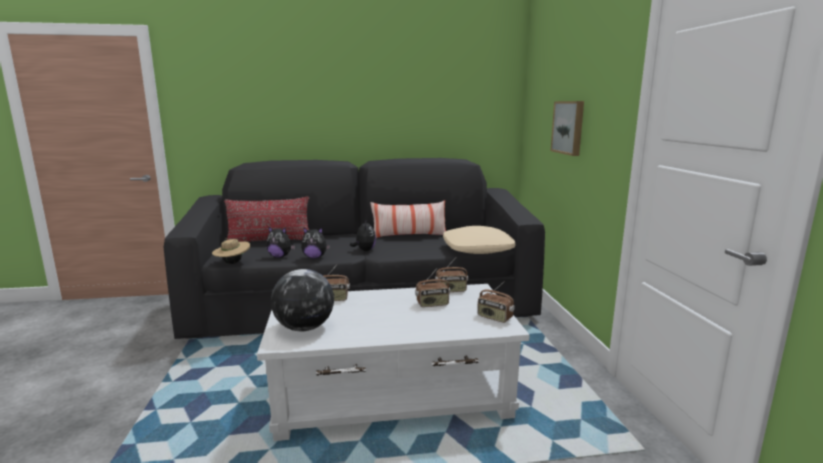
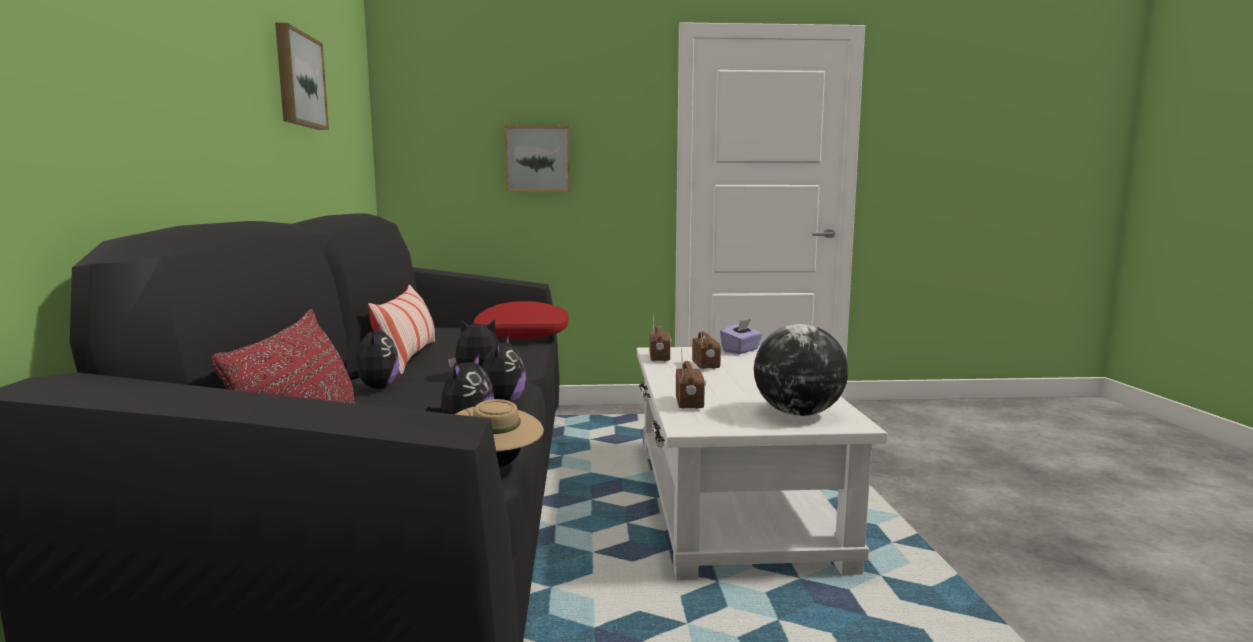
camera: 85 degrees left, 5 degrees down
(346, 238) = (376, 388): none -> plush toy
(409, 92) = (298, 80): none -> picture
(477, 249) = (522, 334): beige pillow -> red pillow
(494, 317) = (741, 350): radio -> purple tissue box

